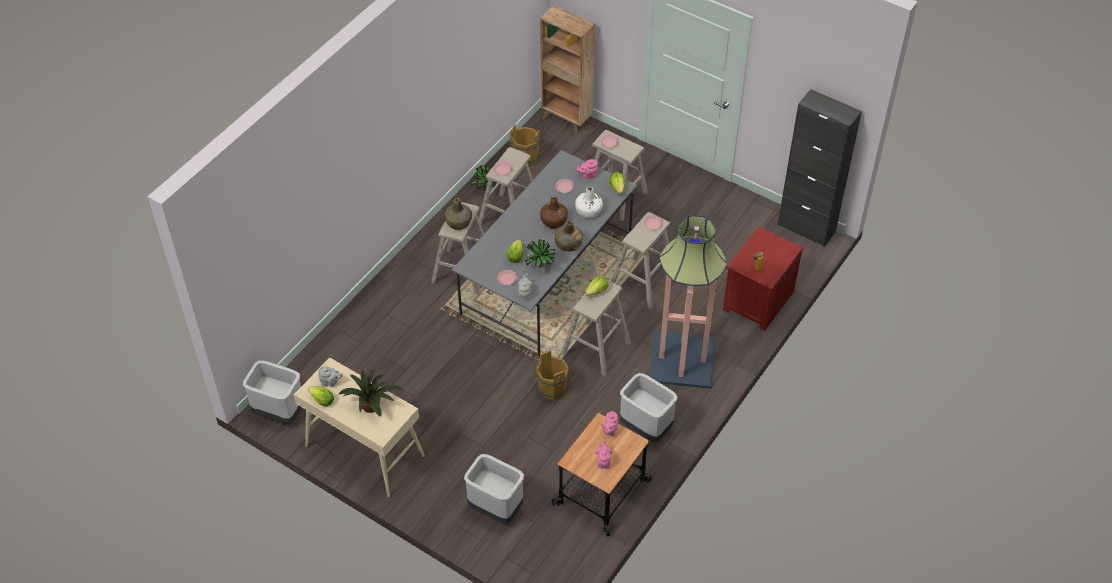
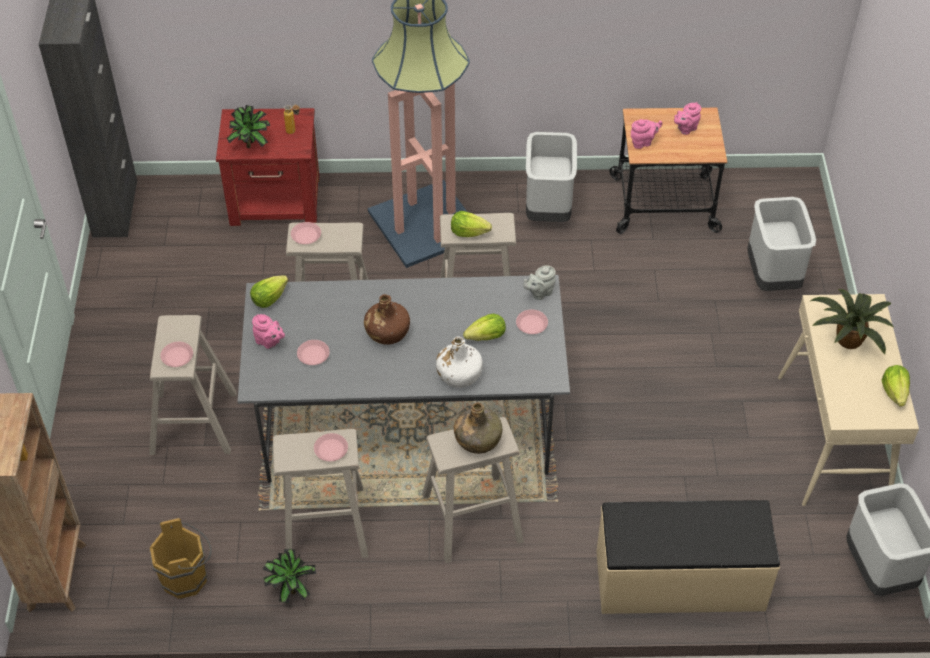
camera: 125 degrees left, 0 degrees up
(330, 382) = (863, 401): grey teapot -> none
(353, 328) = (680, 581): none -> beige bench
(540, 267) = (481, 302): potted plant -> potted plant (252, 146)
(550, 390) = (576, 316): brown bucket -> none
(568, 244) = (417, 295): green bottle -> none
(589, 211) = (338, 306): white bottle -> white bottle (459, 374)

